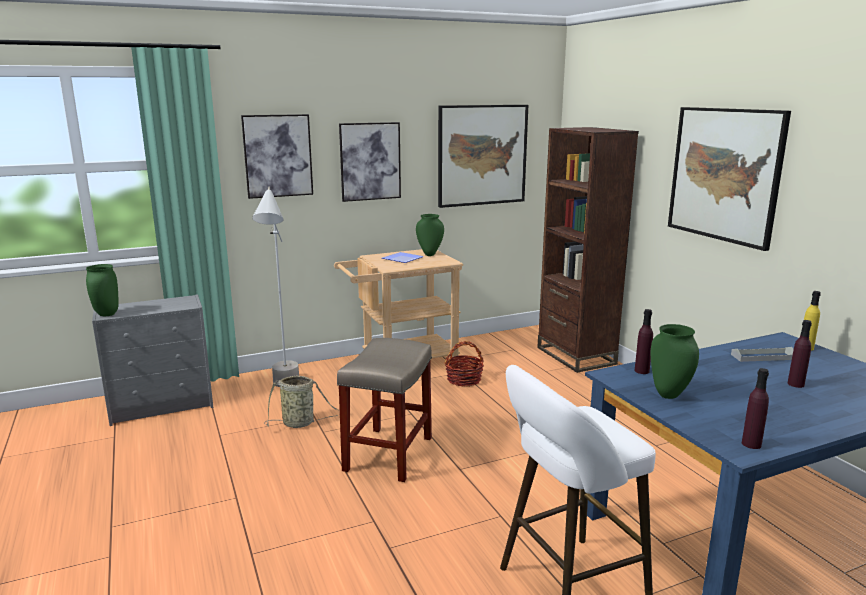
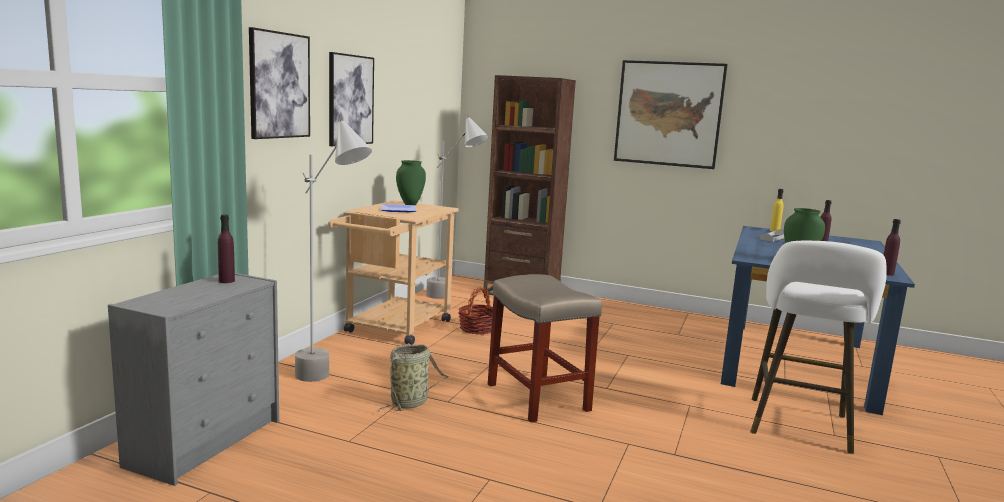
camera: 45 degrees left, 5 degrees down
(106, 314) = (166, 308): green vase -> none
(482, 155) = (421, 101): picture -> none
(497, 347) = (452, 299): none -> grey floor lamp
(642, 371) = (753, 254): purple bottle -> purple bottle (226, 281)

